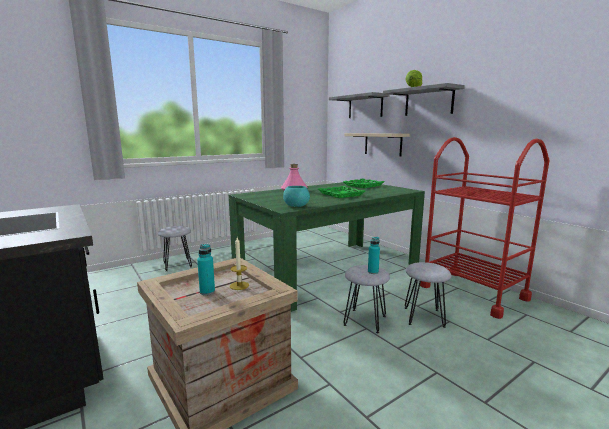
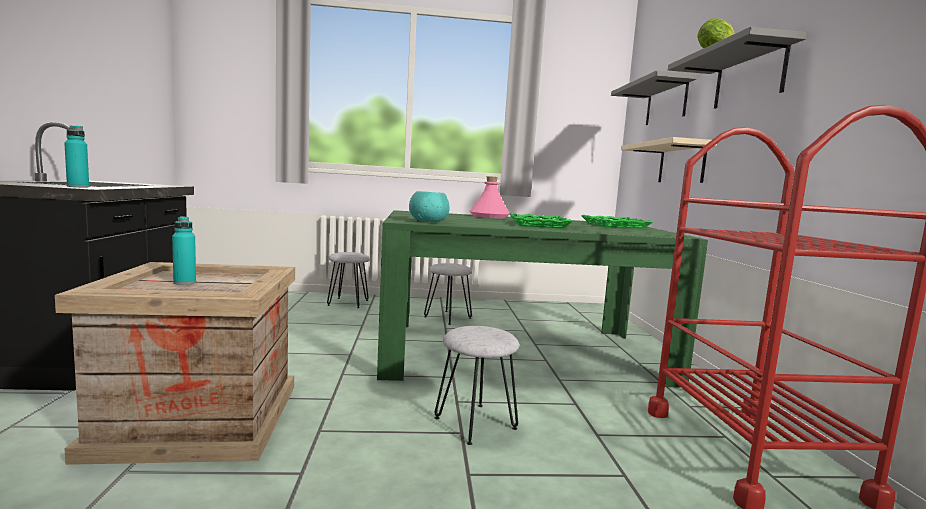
camera: 30 degrees right, 5 degrees down
(239, 285) = (226, 286): candle -> none
(373, 272) = (485, 336): turquoise bottle -> turquoise bottle (78, 186)
(424, 316) = (584, 452): grey stool -> grey stool (448, 317)

